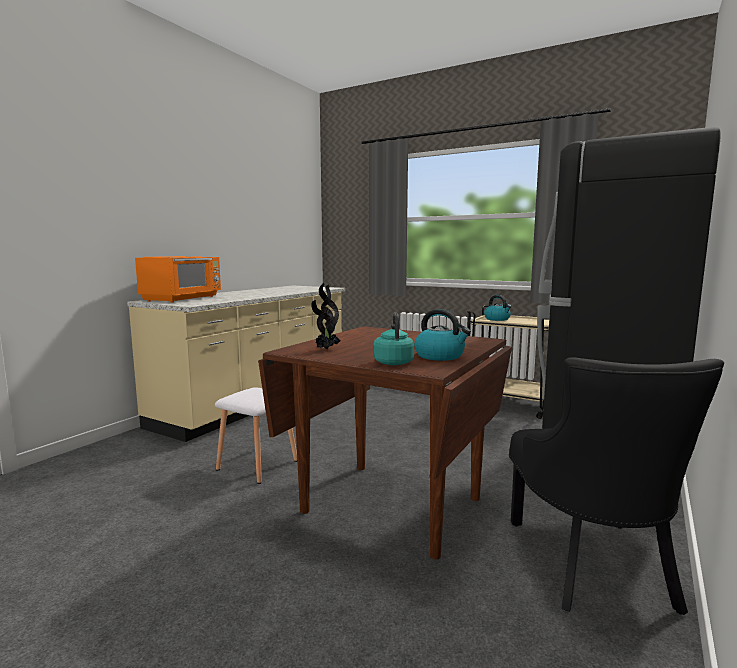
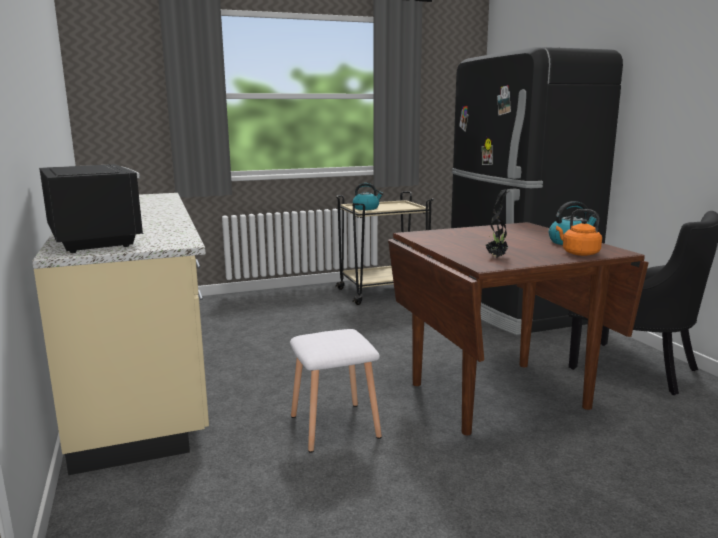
camera: 50 degrees left, 5 degrees up
(183, 299) = (95, 239): orange microwave -> black microwave
(393, 362) = (578, 253): turquoise kettle -> orange kettle

